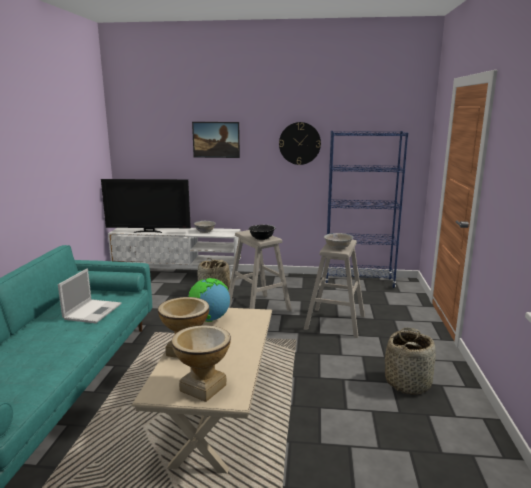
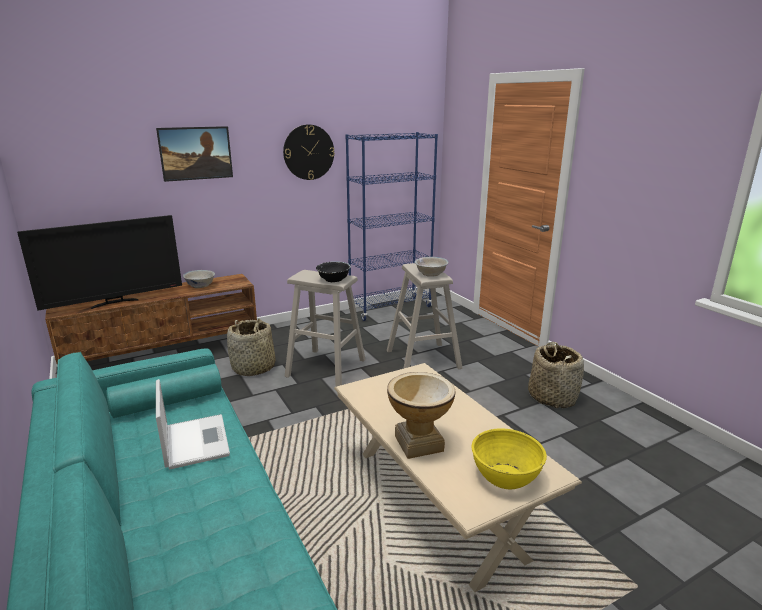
camera: 35 degrees left, 5 degrees up
(178, 274) = (166, 354): white tv stand -> brown tv stand
(203, 387) = (505, 476): vase -> yellow bowl
(209, 319) = (382, 396): globe -> none

